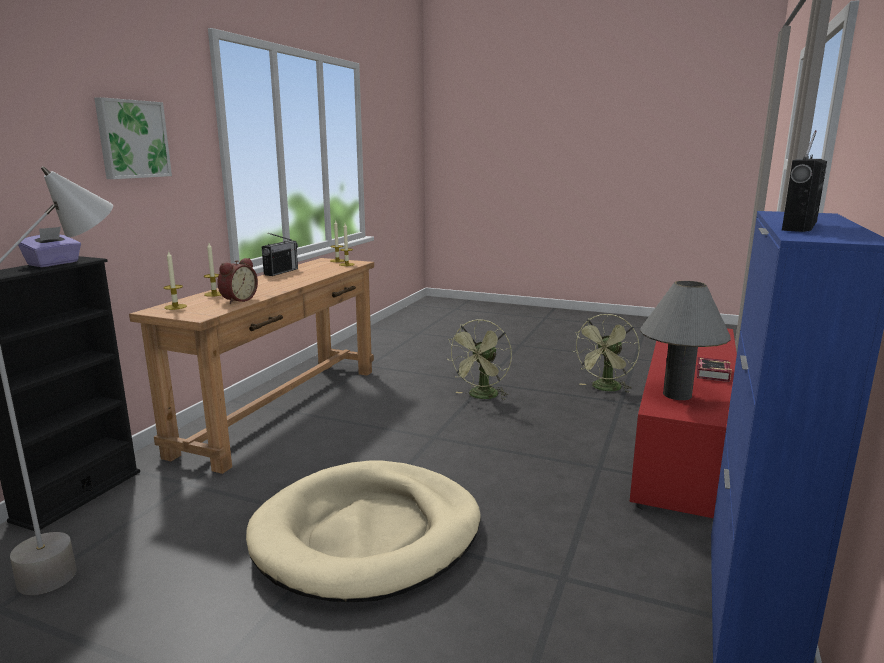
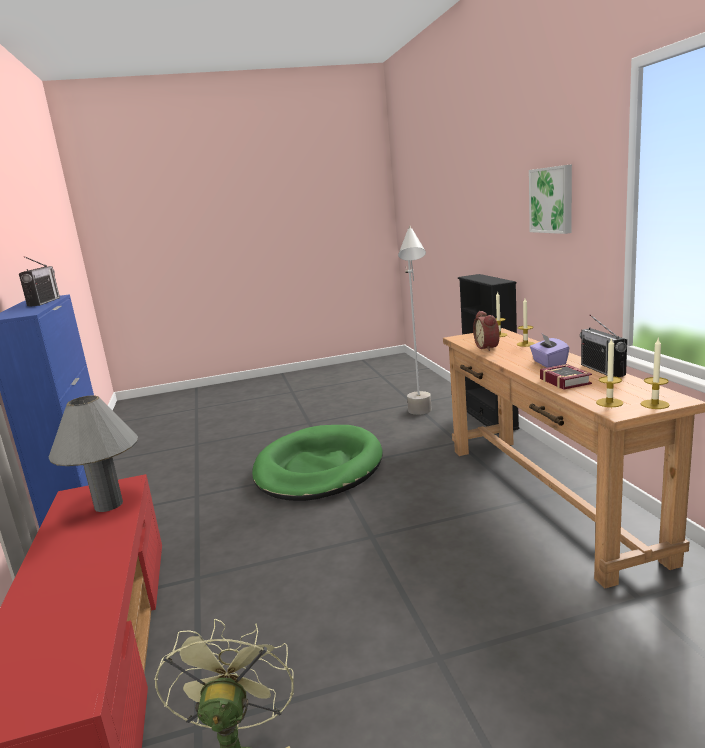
camera: 145 degrees right, 0 degrees up
(54, 264) = (489, 279): purple tissue box -> purple tissue box (548, 363)
(368, 534) = (318, 468): beige dog bed -> green dog bed
(481, 397) = (401, 619): green fan -> none
(711, 374) = (58, 552): book -> book (565, 380)

